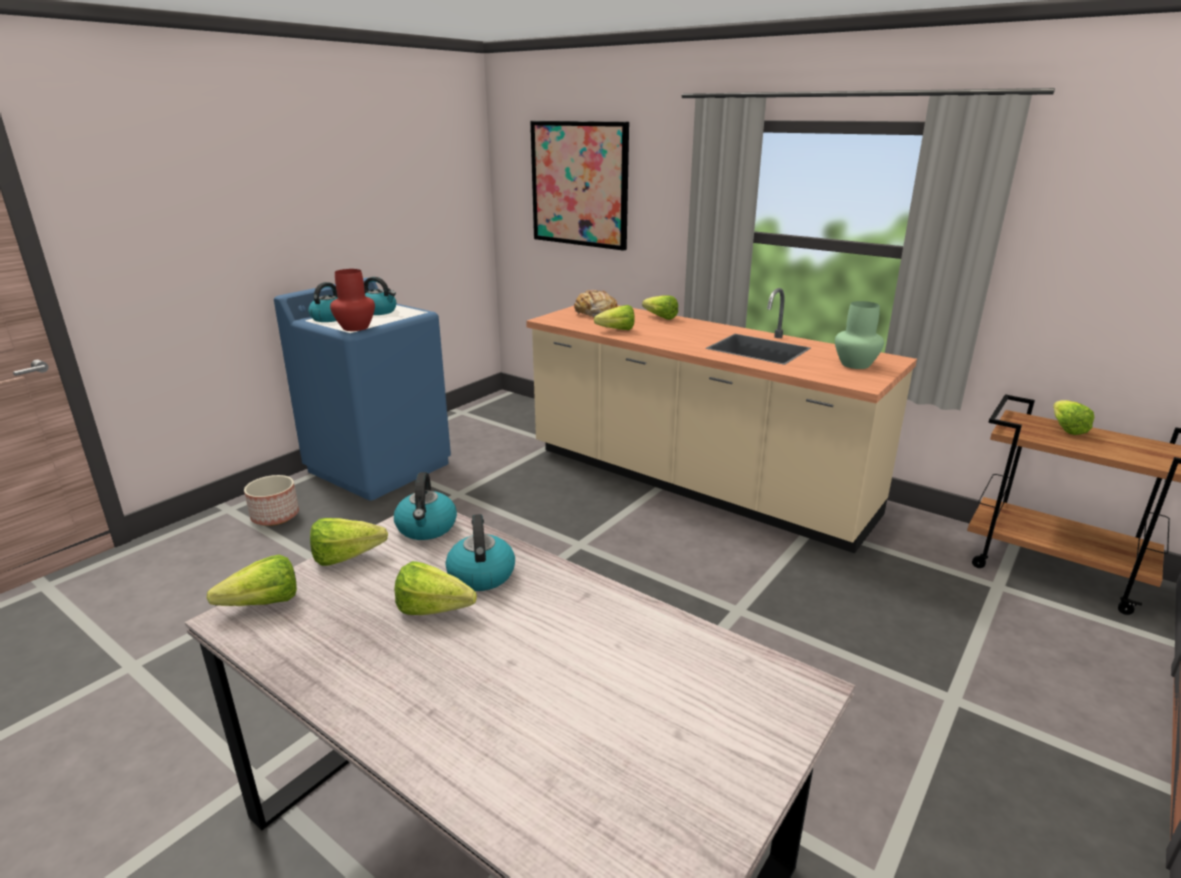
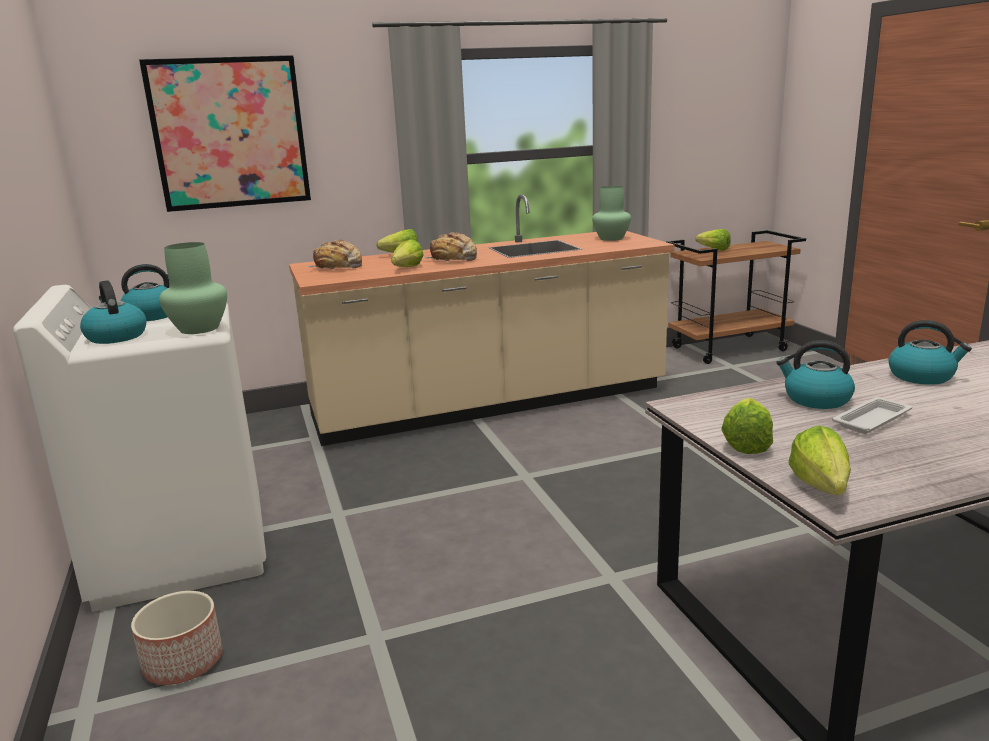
camera: 55 degrees left, 5 degrees down
(355, 327) = (198, 328): red vase -> green vase
(380, 467) = (182, 551): blue washing machine -> white washing machine
(427, 528) = (711, 407): kettle -> kettle (922, 376)
(439, 612) = (872, 420): lettuce -> white tray
(669, 335) = (453, 259): none -> bread

